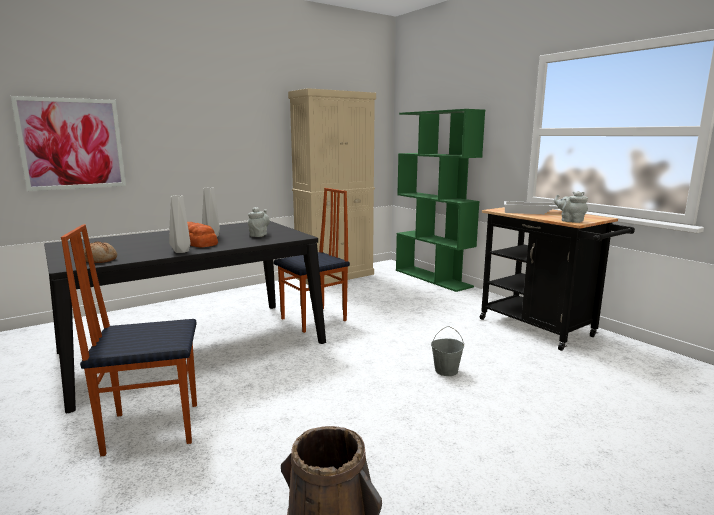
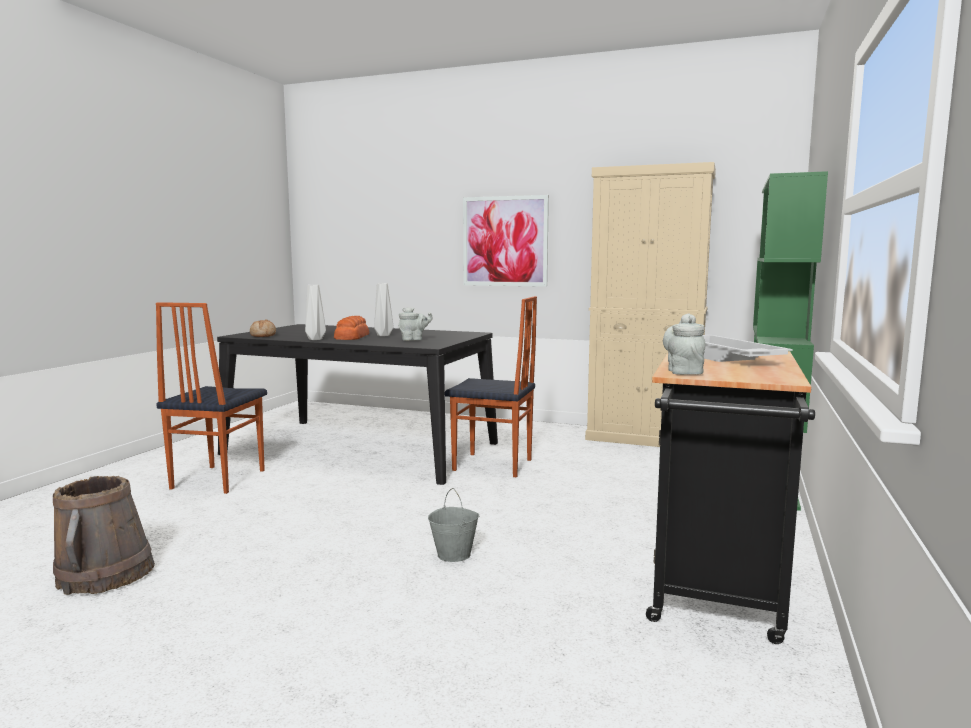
camera: 55 degrees right, 5 degrees down
(72, 144) = (376, 242): picture -> picture (505, 241)
(152, 427) = (216, 479): chair -> chair turned 120 degrees counterclockwise

